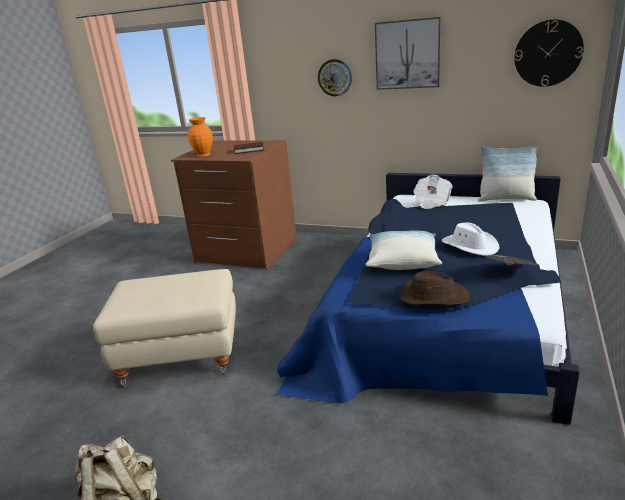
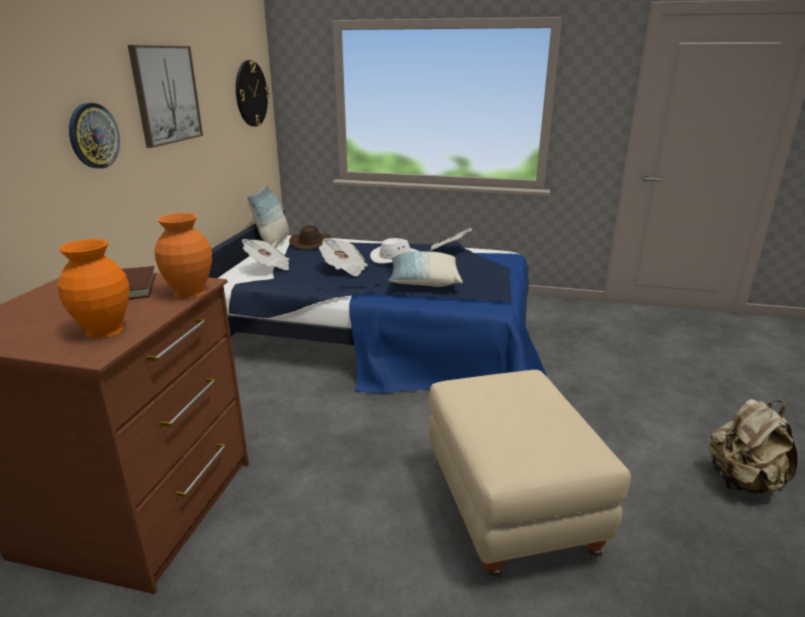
camera: 100 degrees left, 0 degrees up
(235, 158) = (189, 292): none -> orange vase
(430, 227) = (344, 269): none -> newspaper
(433, 296) = (493, 272): brown hat -> brown hat (310, 243)

